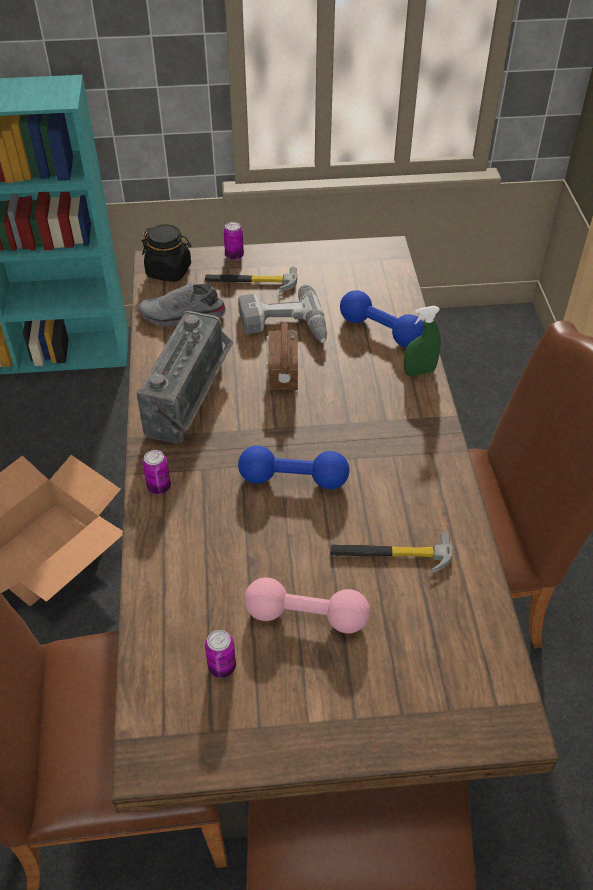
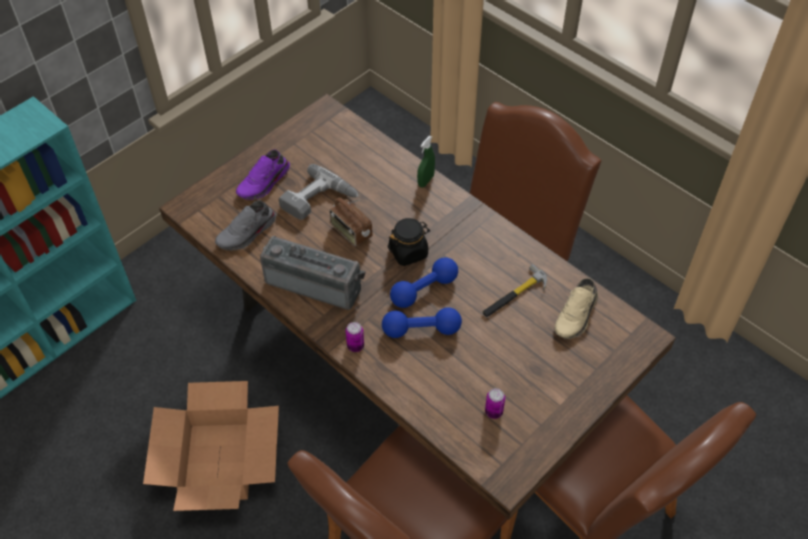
camera: 40 degrees left, 5 degrees up
(169, 271) = (201, 207): black jar -> black jar (408, 252)
(192, 400) = (315, 282): radio -> radio turned 45 degrees counterclockwise
(234, 256) = (233, 171): can -> none
(251, 282) = (264, 183): hammer -> purple shoe
(306, 616) = (507, 356): pink dumbbell -> none
(380, 331) = (378, 168): blue dumbbell -> blue dumbbell (421, 330)
(445, 631) = (577, 315): none -> beige shoe

